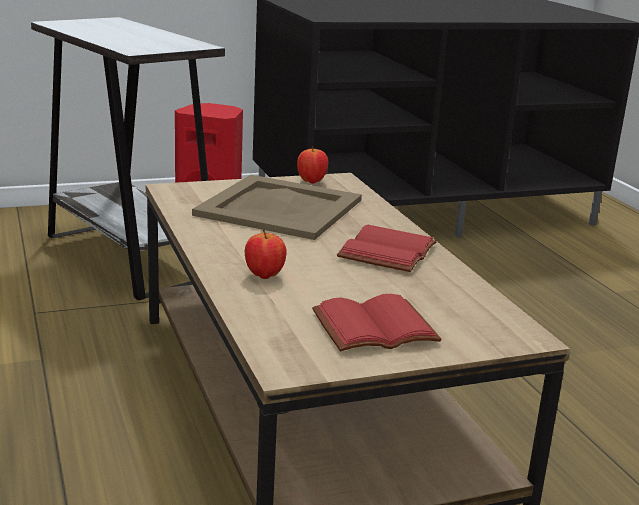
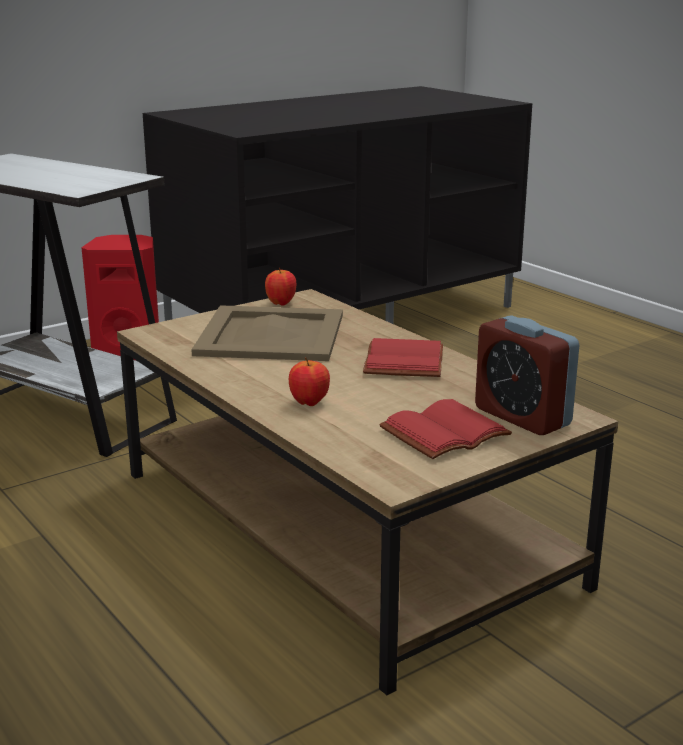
camera: 15 degrees left, 0 degrees up
(467, 326) = (522, 417): none -> alarm clock

